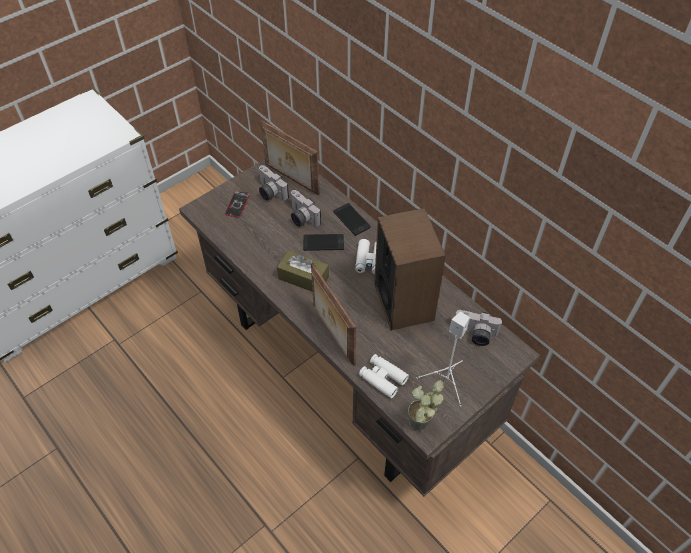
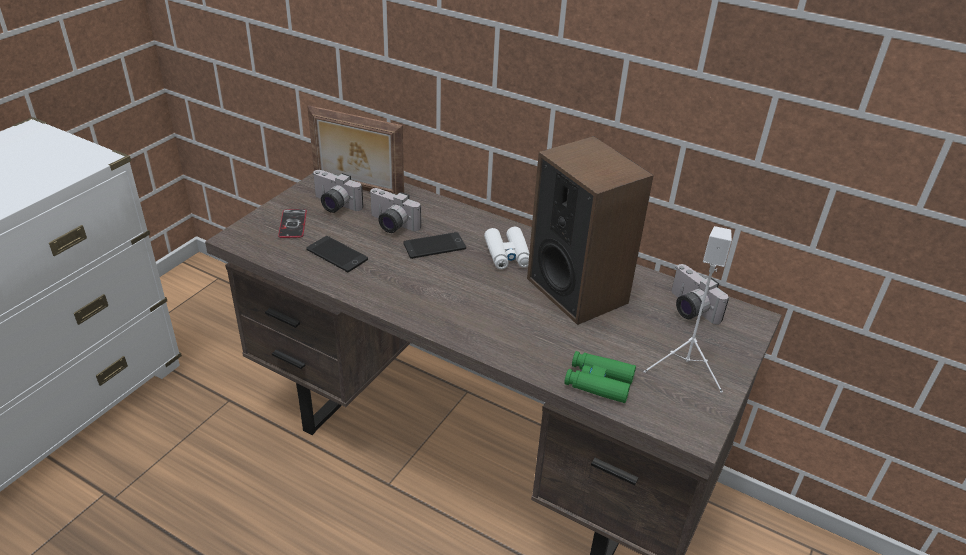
camera: 20 degrees left, 15 degrees down
(303, 278) = (425, 288): brown tissue box -> none
(332, 334) = (499, 345): picture frame -> none
(351, 219) = (460, 217): phone -> phone (337, 254)
(383, 378) = (598, 382): white binoculars -> green binoculars
(421, 428) = (686, 432): potted plant -> none
(474, 335) = (689, 309): camera -> camera turned 60 degrees clockwise

